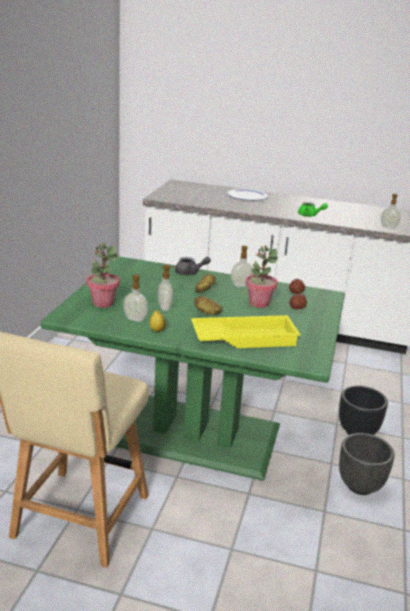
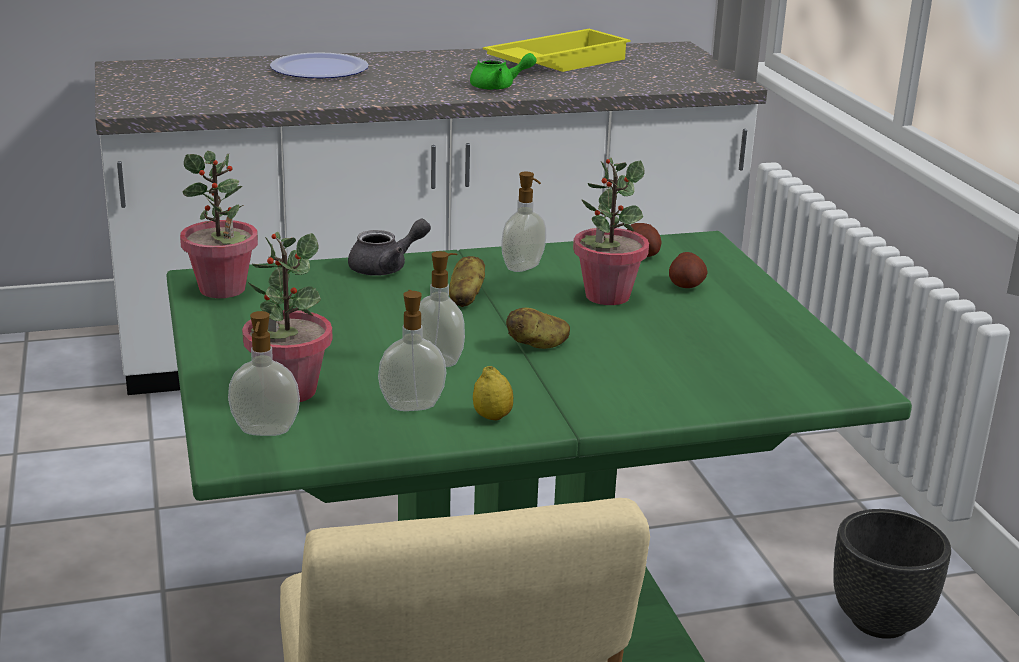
camera: 30 degrees left, 0 degrees up
(125, 266) = (223, 289): none -> potted plant
(244, 337) = (677, 376): yellow tray -> yellow tray (556, 62)
(358, 432) = (781, 519): black planter -> none
(388, 227) = (666, 83): soap dispenser -> soap dispenser (265, 432)

